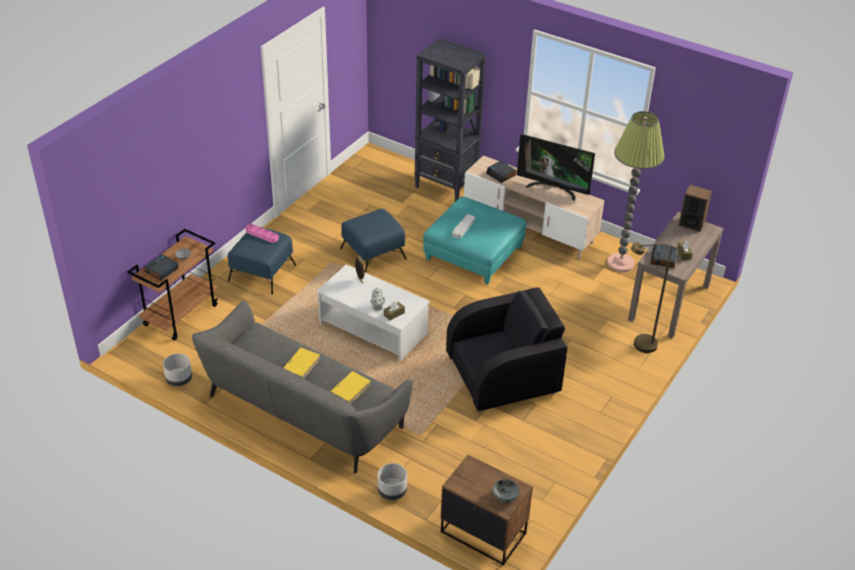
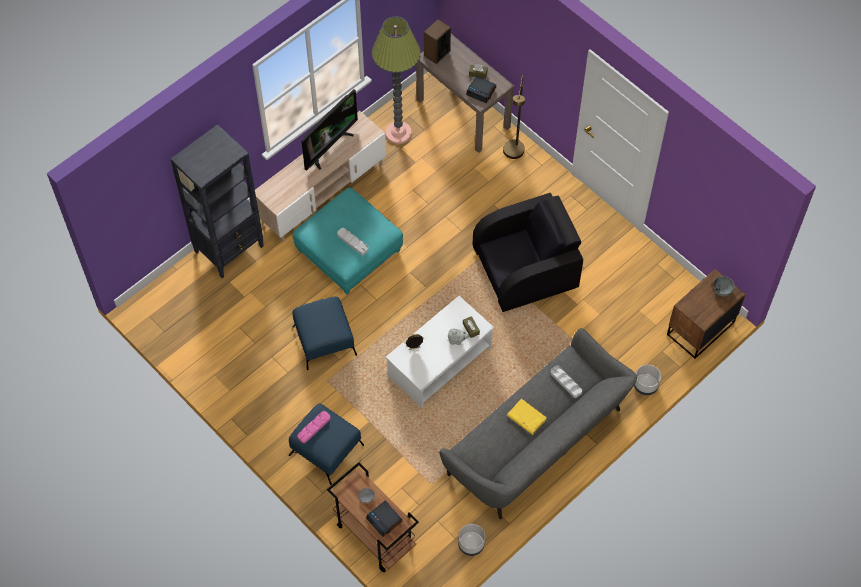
camera: 75 degrees left, 20 degrees up
(350, 389) = (566, 382): yellow book -> grey tray
(501, 174) = (291, 184): alarm clock -> none
(503, 374) = (526, 269): black armchair -> black armchair turned 75 degrees clockwise

